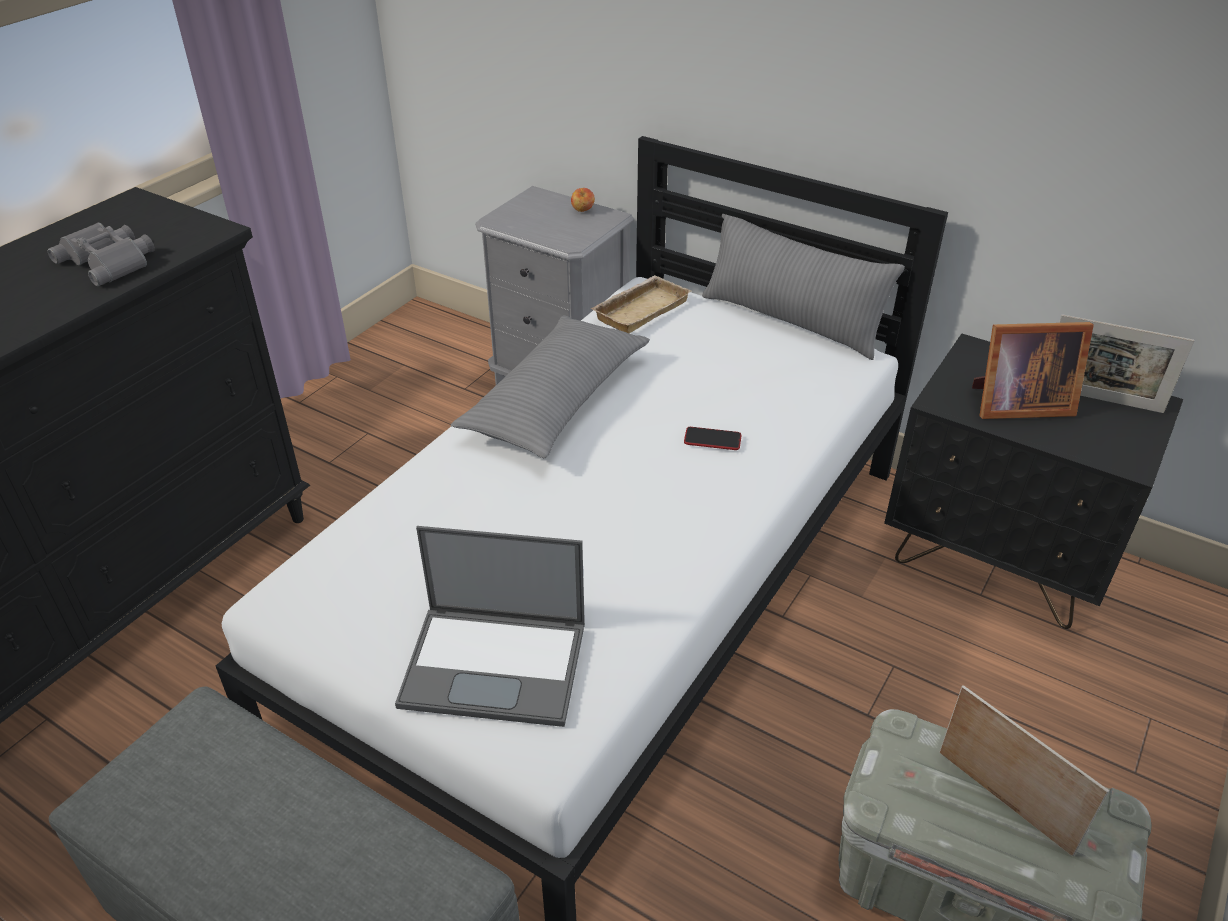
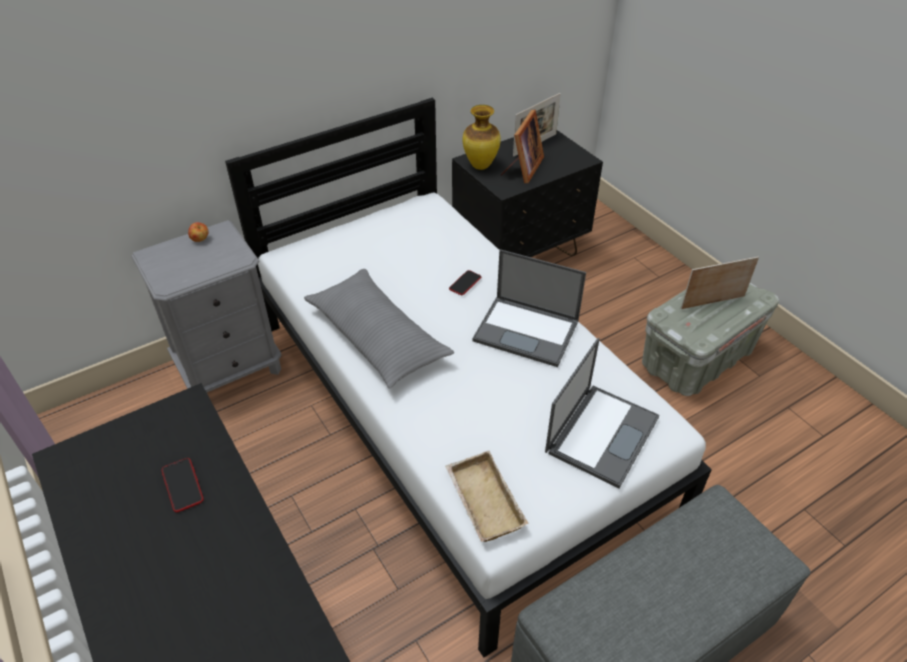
camera: 65 degrees left, 5 degrees up
(110, 260) = (182, 485): grey binoculars -> phone
(640, 309) = (306, 266): beige tray -> beige tray (481, 500)
(660, 528) = (527, 331): none -> laptop
(791, 321) = (373, 212): grey pillow -> none
(972, 363) = (481, 166): none -> vase

